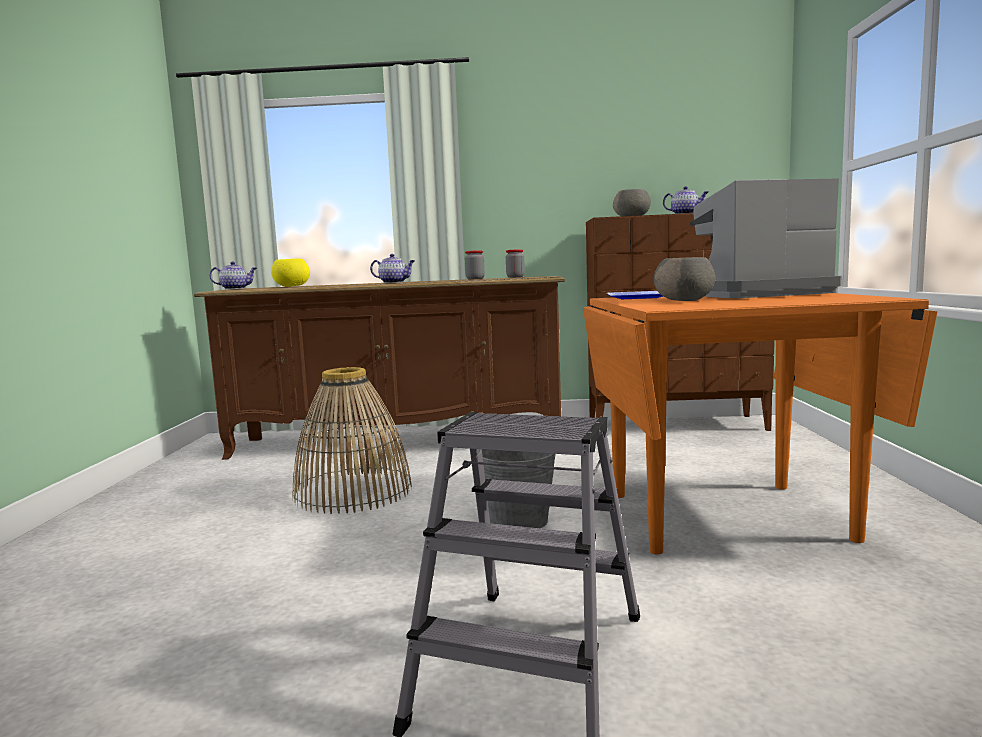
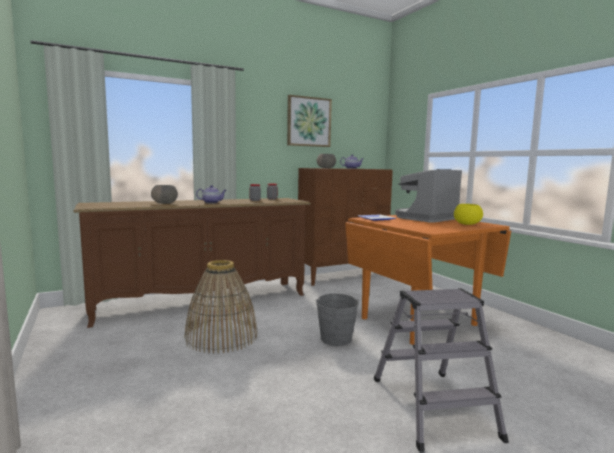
camera: 30 degrees left, 0 degrees up
(235, 289) = (91, 204): teapot -> none
(291, 286) = (133, 203): yellow bowl -> yellow bowl (466, 224)
(605, 135) = (308, 122): none -> picture
(685, 301) = (413, 223): grey bowl -> grey bowl (165, 203)

